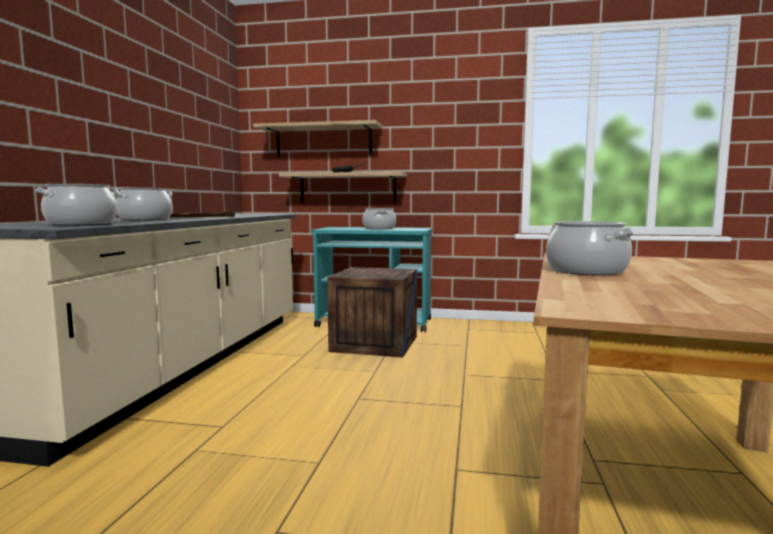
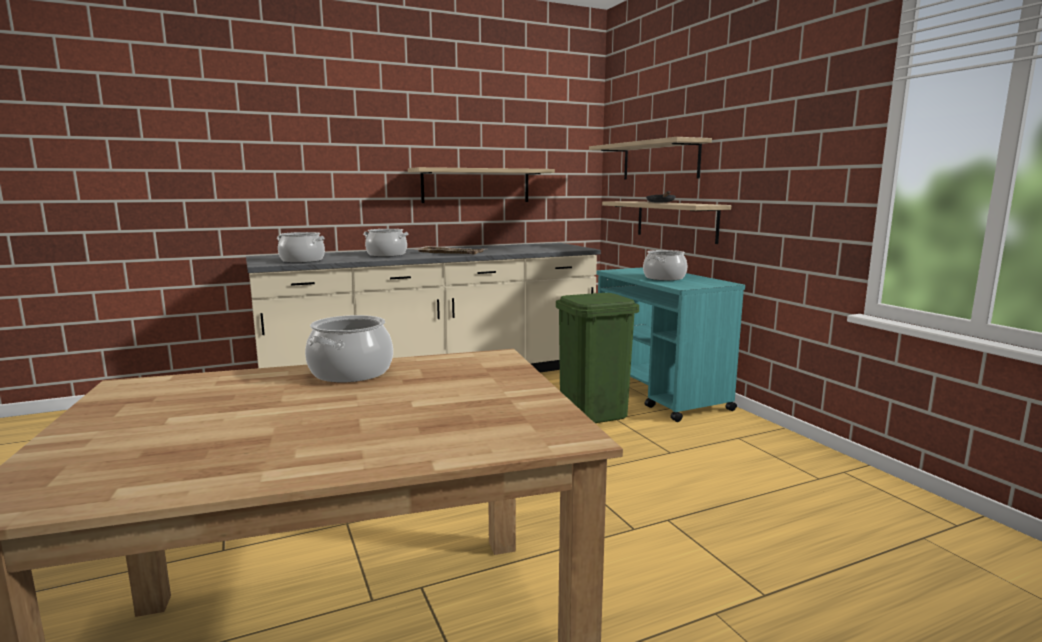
camera: 55 degrees right, 5 degrees up
(166, 150) = (476, 185): none -> shelf
(374, 344) = (593, 413): crate -> green trash can

